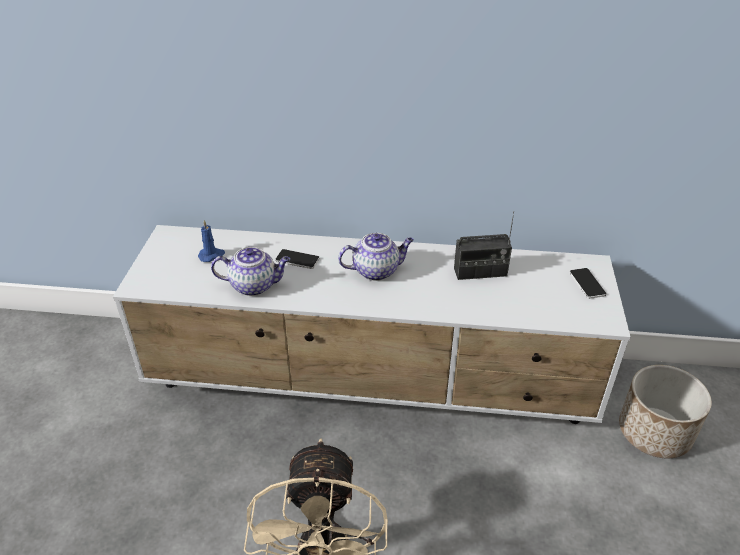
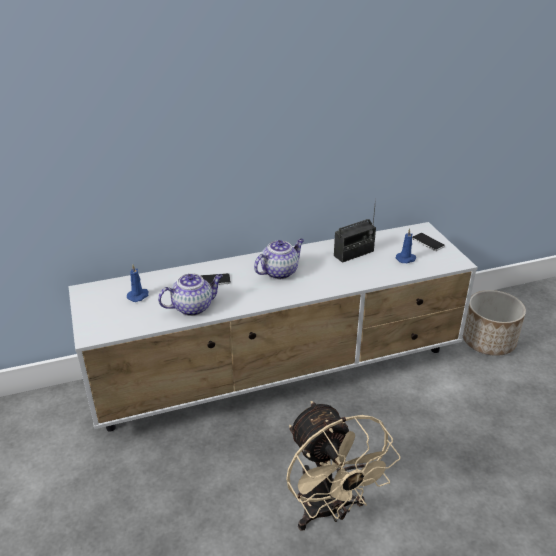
camera: 25 degrees left, 5 degrees down
(541, 298) = (406, 259): none -> blue candle

